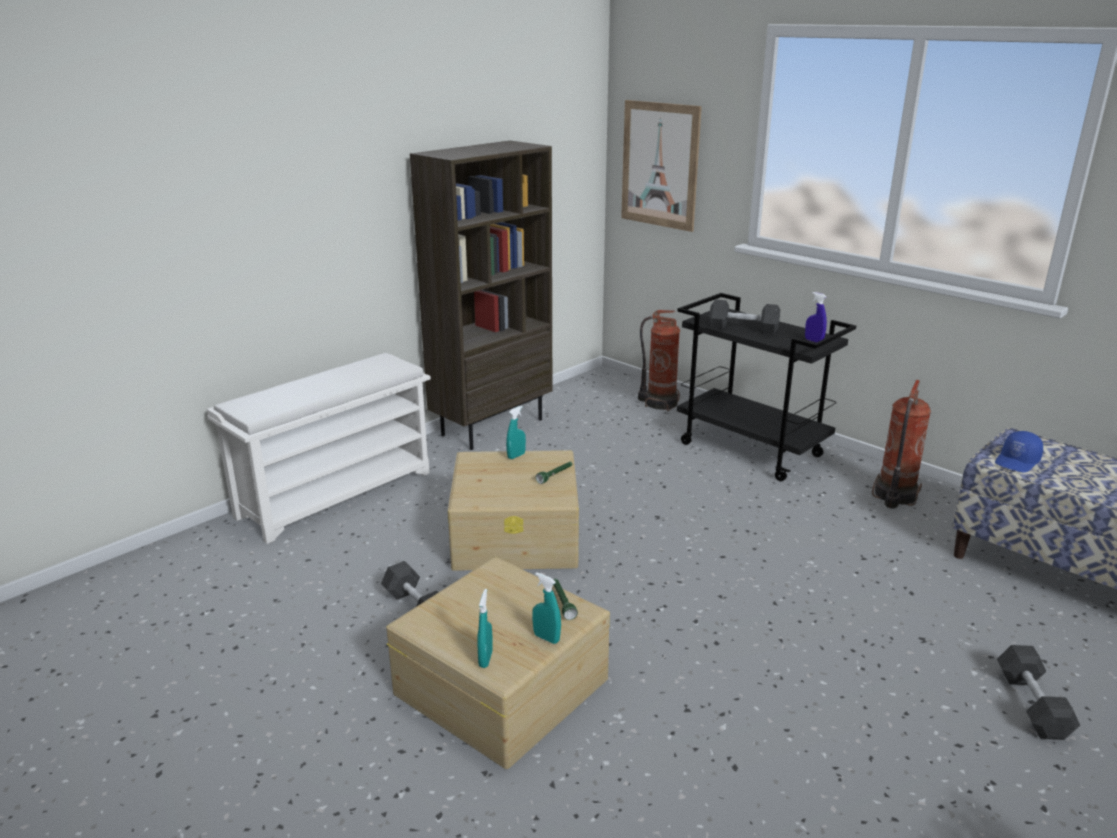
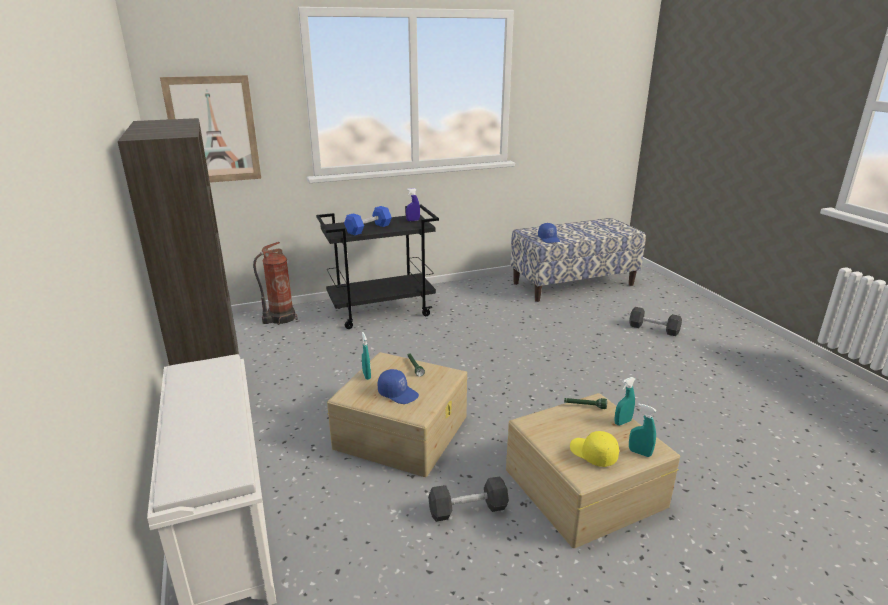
camera: 65 degrees left, 0 degrees up
(461, 623) = (592, 454): none -> yellow cap
(496, 481) = (398, 393): none -> blue cap
(743, 328) = (368, 229): black dumbbell -> blue dumbbell
(894, 496) = (472, 294): fire extinguisher -> none

